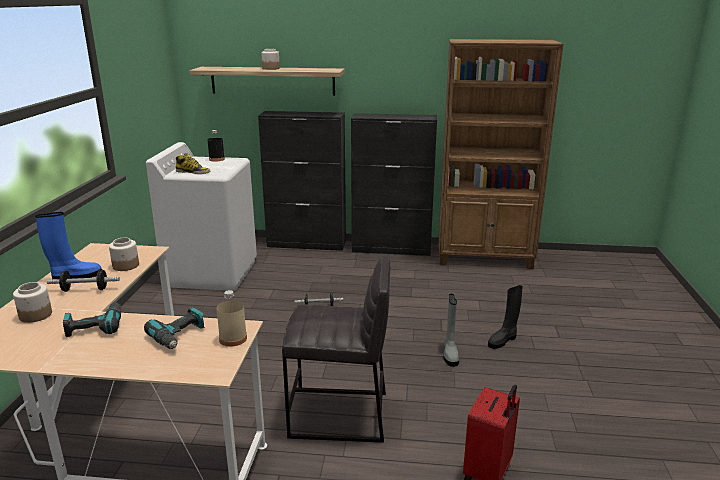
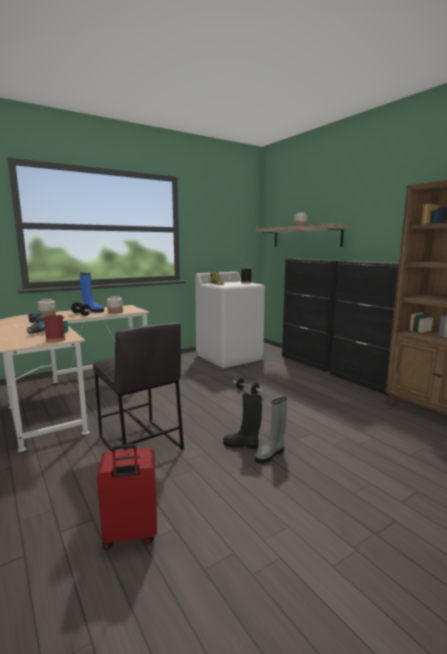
camera: 50 degrees right, 10 degrees down
(233, 339) = (55, 340): beige bottle -> red bottle
(503, 340) = (334, 471): black boot -> black boot (242, 445)

